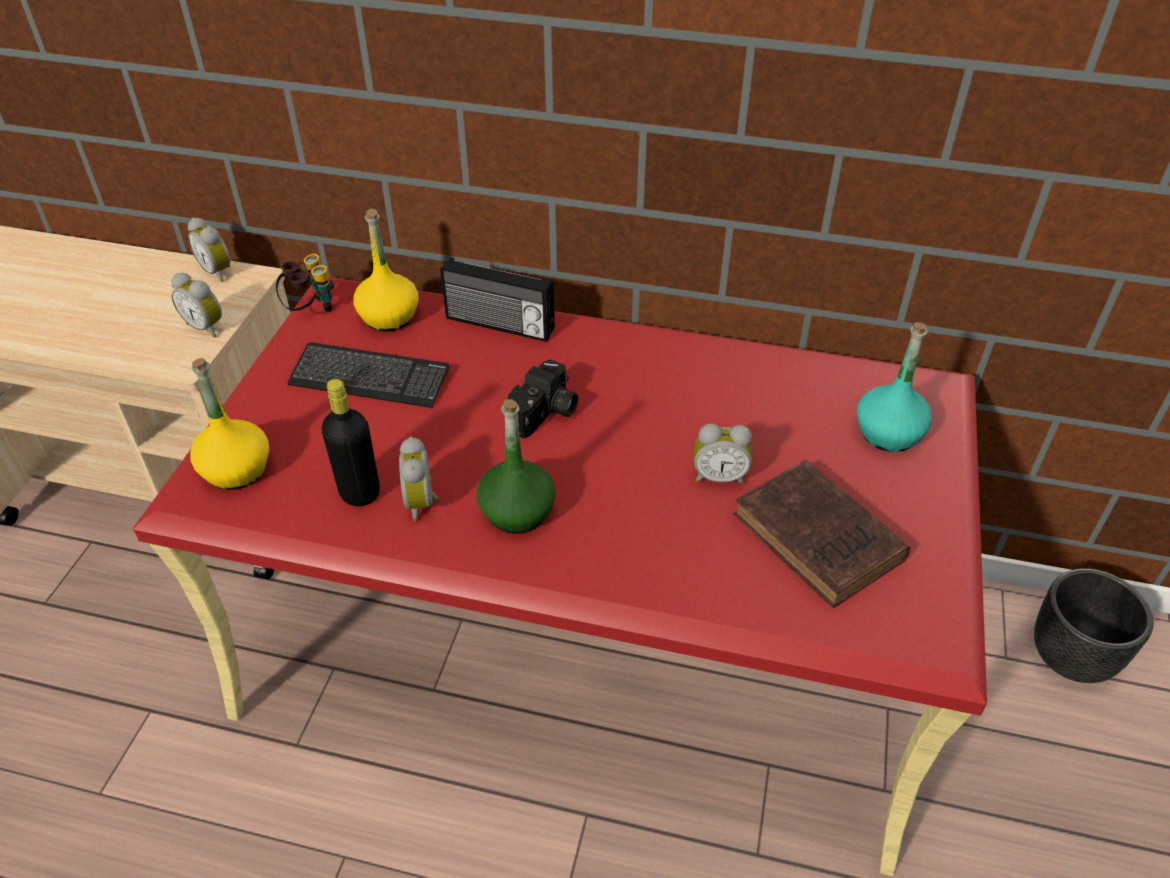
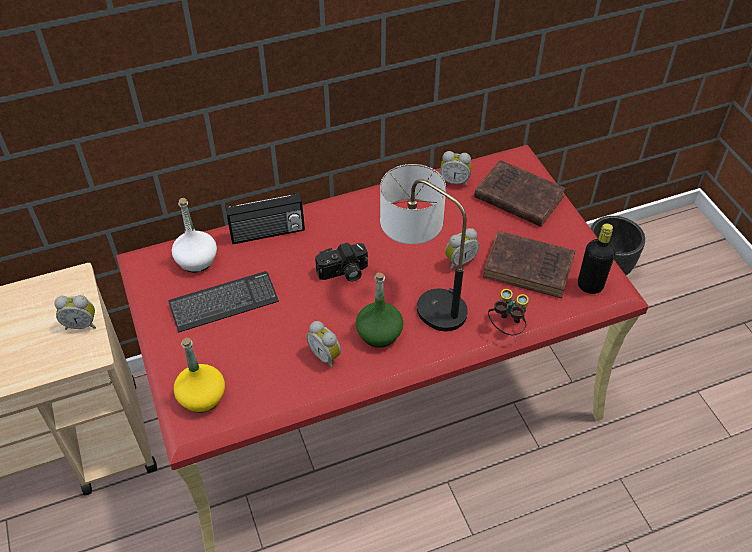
camera: 35 degrees left, 5 degrees up
(219, 271) = (47, 284): alarm clock -> alarm clock (454, 181)
(311, 309) = (141, 279): binoculars -> binoculars (506, 327)
(360, 492) = (286, 369): black bottle -> black bottle (590, 286)
(389, 317) = (197, 260): yellow bottle -> white bottle
(545, 414) = (343, 273): camera -> camera turned 75 degrees clockwise
(620, 497) = (422, 297): none -> table lamp
(888, 433) = (516, 196): turquoise bottle -> brown book

